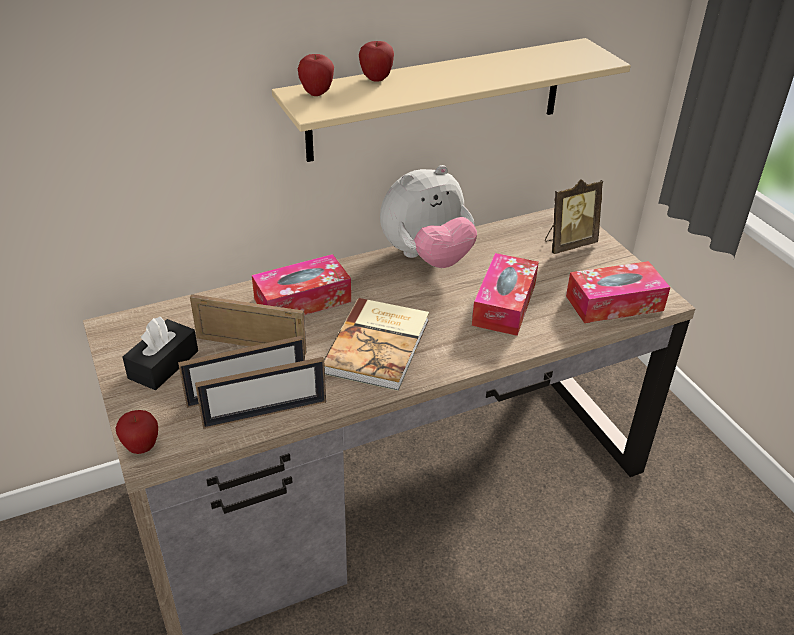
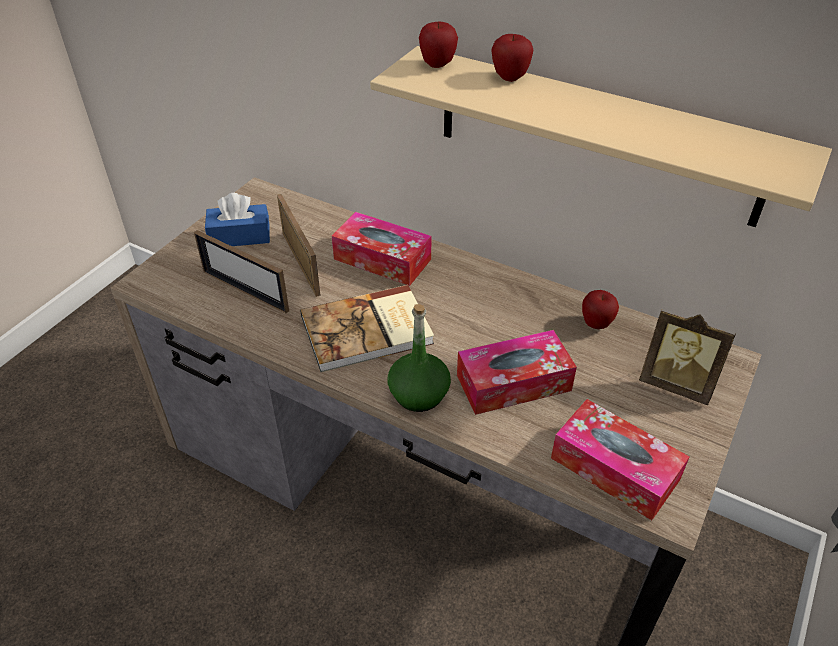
camera: 55 degrees right, 5 degrees up
(142, 447) = (148, 275): apple -> apple (596, 324)
(163, 364) = (240, 236): black tissue box -> blue tissue box
(265, 413) = (229, 313): picture frame -> none
(427, 258) = (525, 297): plush toy -> none
(472, 351) = (419, 394): none -> green bottle

